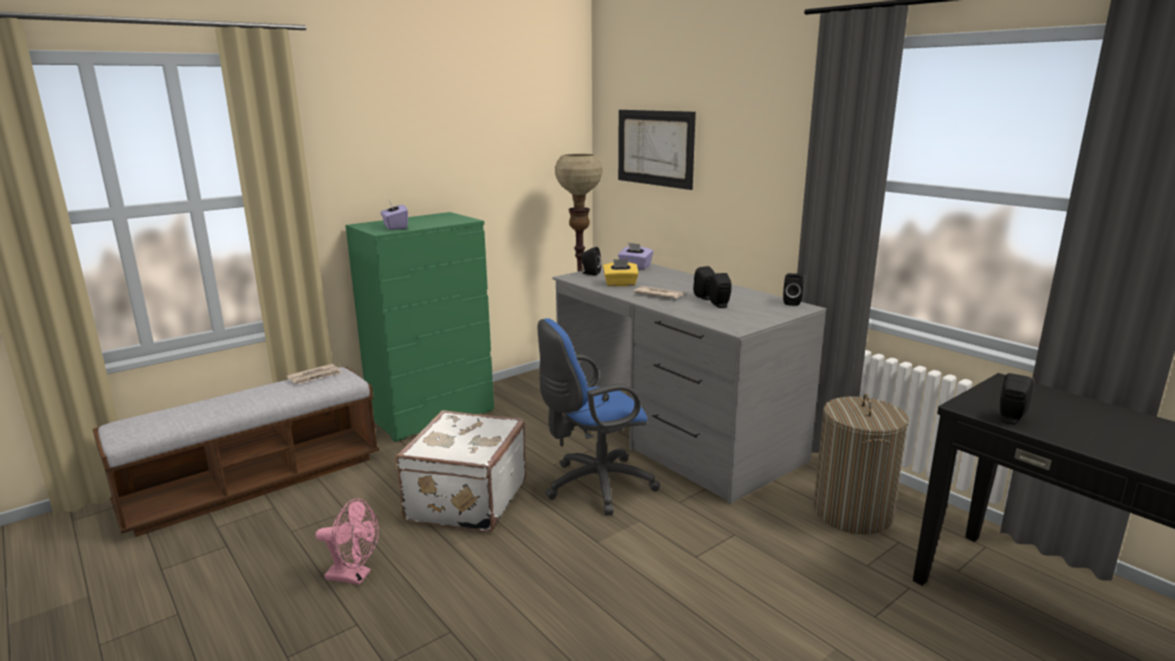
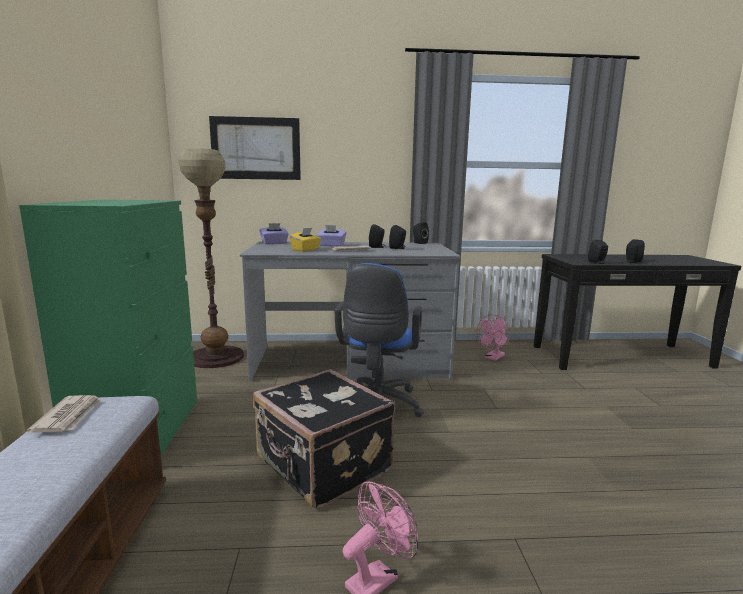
camera: 55 degrees left, 5 degrees down
(395, 227) = (112, 203): purple tissue box -> purple tissue box (331, 245)
(464, 500) = (322, 466): white suitcase -> black suitcase
(590, 273) = (260, 249): black speaker -> black speaker (632, 262)
(852, 513) = (493, 358): laundry basket -> pink fan

